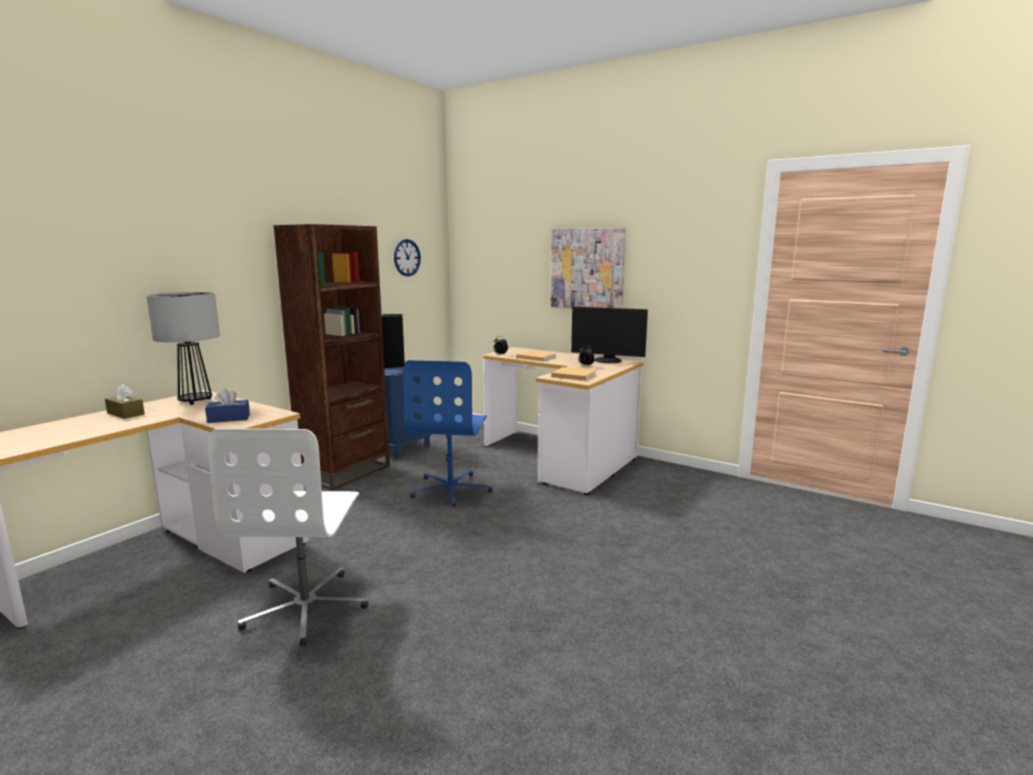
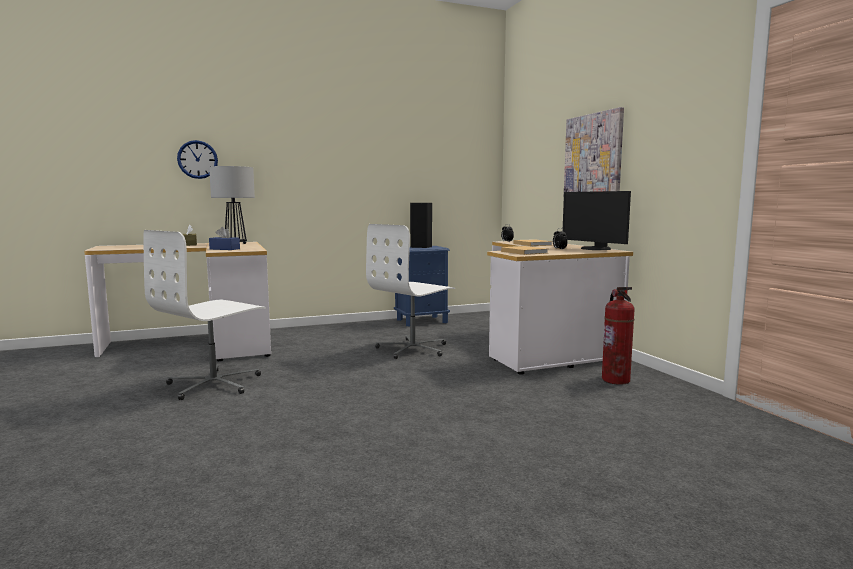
camera: 35 degrees right, 5 degrees down
(345, 472) = (360, 327): brown bookcase -> none
(407, 257) = (451, 157): wall clock -> wall clock (197, 159)
(451, 489) = (413, 349): blue office chair -> white office chair
(659, 481) = (615, 380): none -> fire extinguisher

